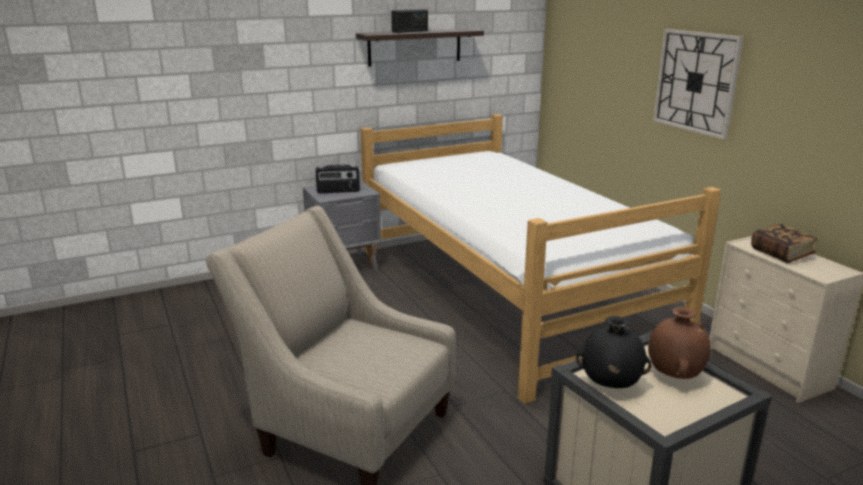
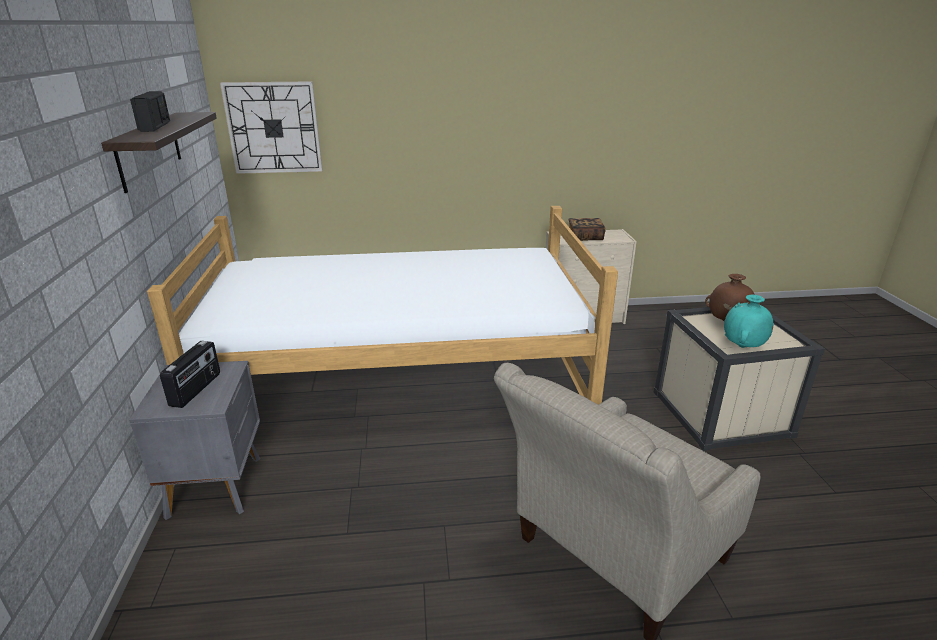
camera: 70 degrees left, 5 degrees up
(609, 386) = (743, 347): black vase -> turquoise vase
(696, 82) = (457, 129): wall clock -> wall clock (273, 128)

